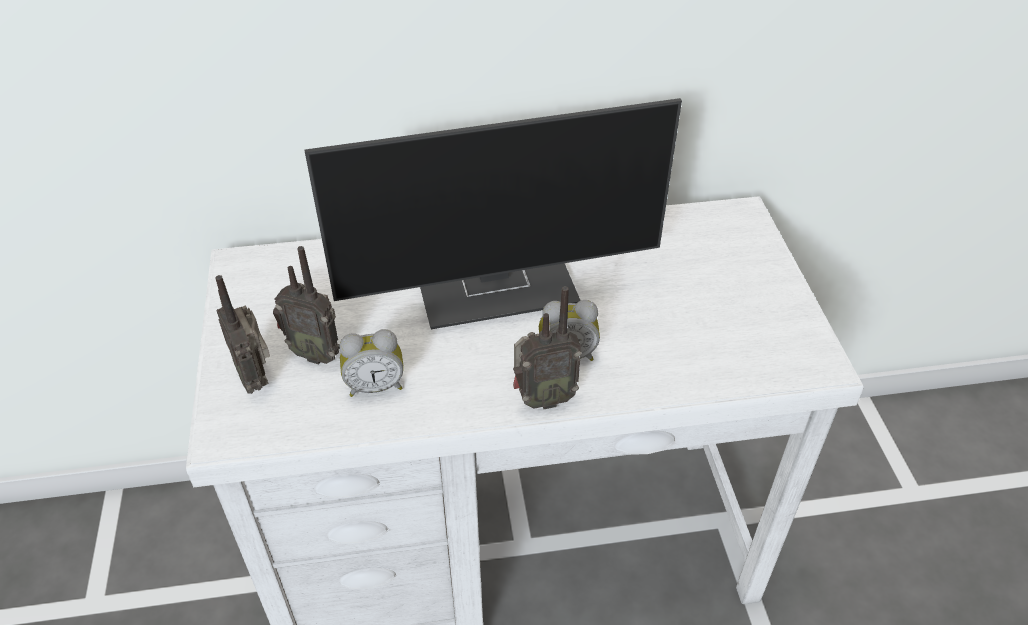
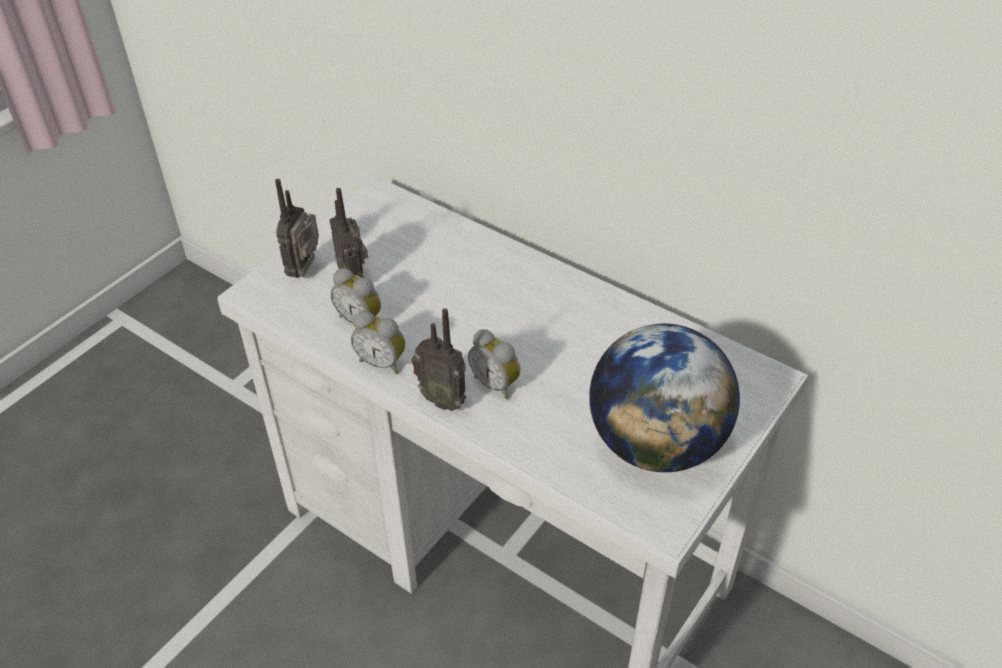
camera: 45 degrees right, 0 degrees up
(446, 407) = (382, 362): none -> alarm clock
(498, 285) = (514, 309): monitor -> none
(737, 313) = (655, 443): none -> globe

